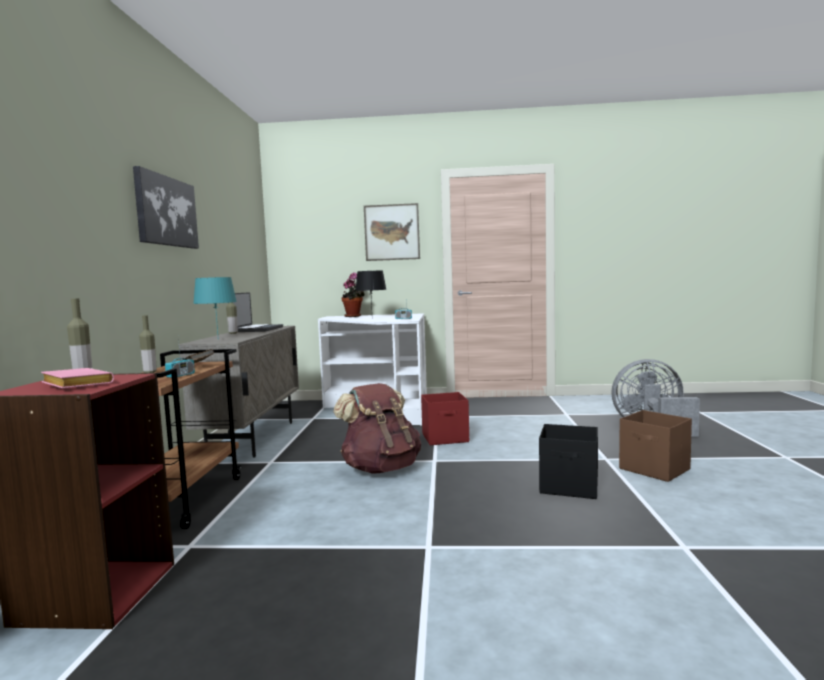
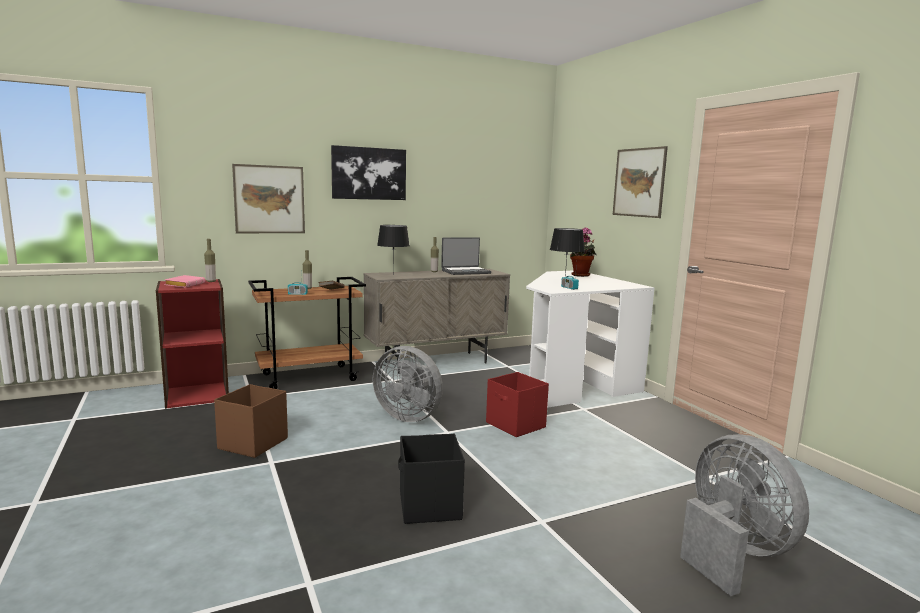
camera: 60 degrees right, 5 degrees up
(79, 238) = (269, 199): none -> picture
(218, 339) = (393, 274): turquoise table lamp -> black table lamp
(381, 468) = (409, 416): brown backpack -> grey fan
(655, 469) = (533, 559): brown storage box -> brown storage box (252, 444)

